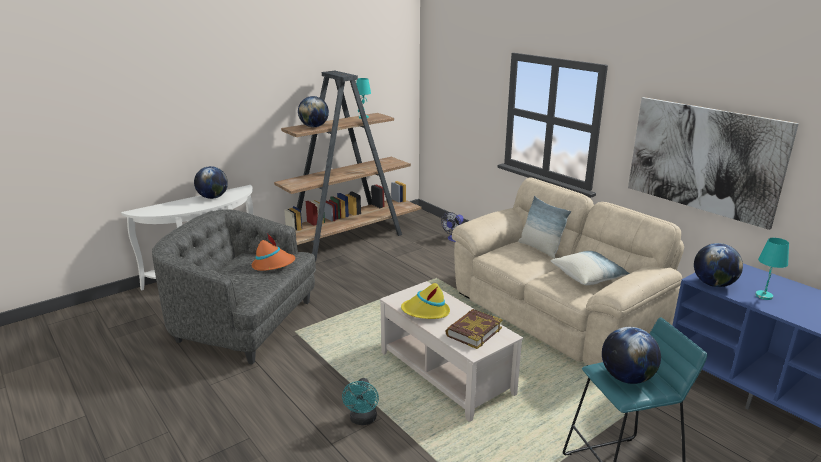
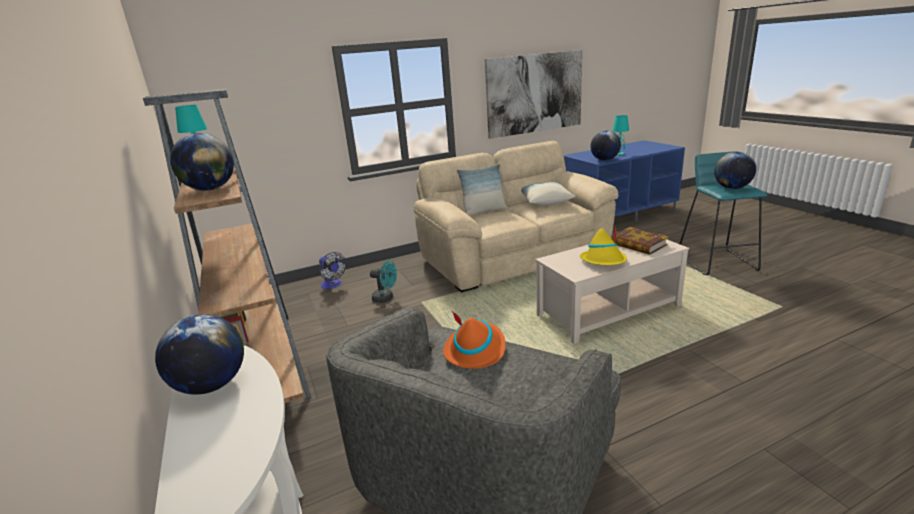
camera: 75 degrees left, 0 degrees up
(362, 420) = (697, 361): turquoise fan -> turquoise fan (386, 298)

